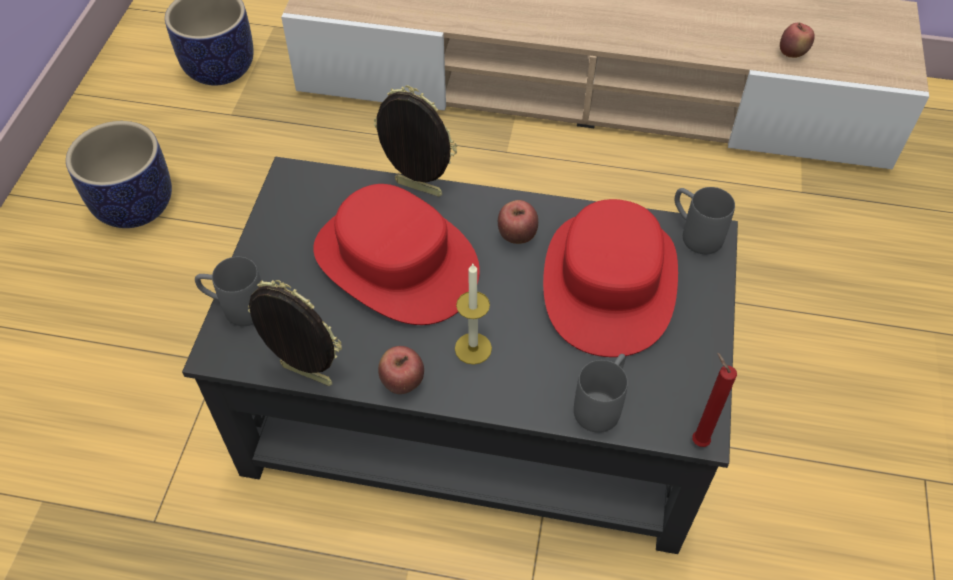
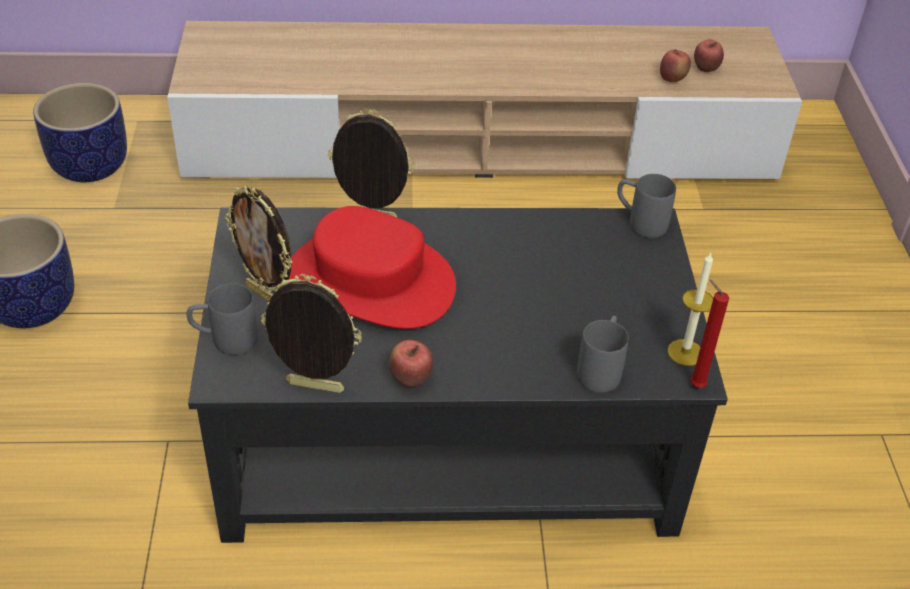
camera: 15 degrees left, 10 degrees down
(289, 264) = (266, 296): none -> picture frame
(473, 348) = (468, 342): candle -> candle (685, 352)
(517, 236) = (479, 245): apple -> apple (705, 69)
(608, 282) = (575, 271): red hat -> none

